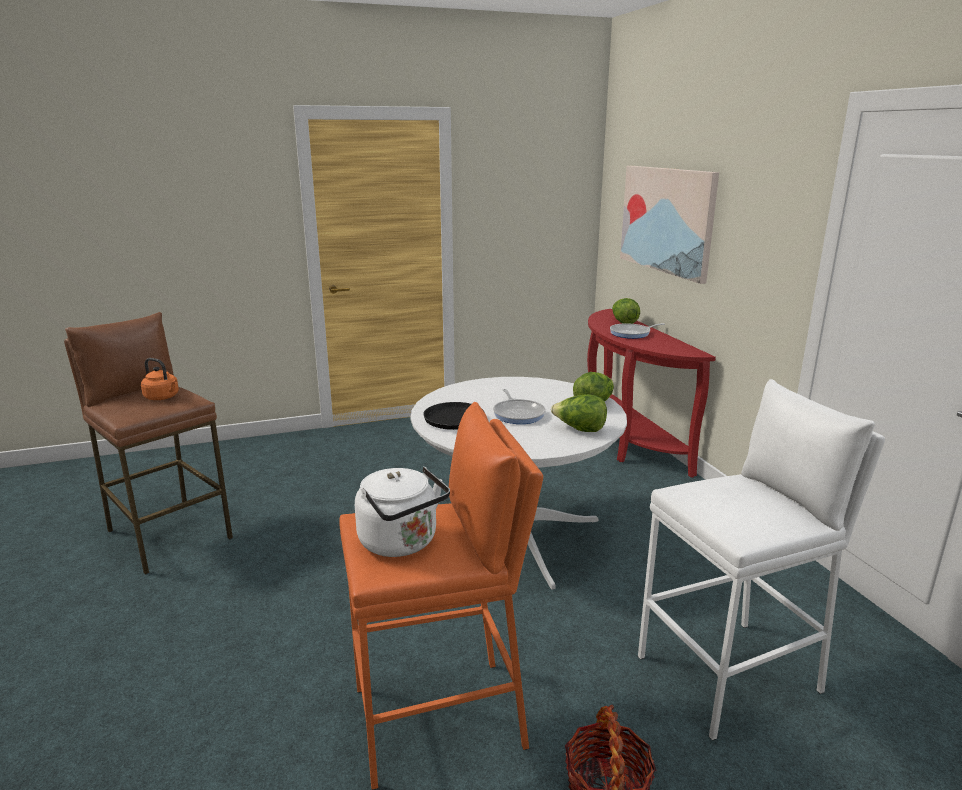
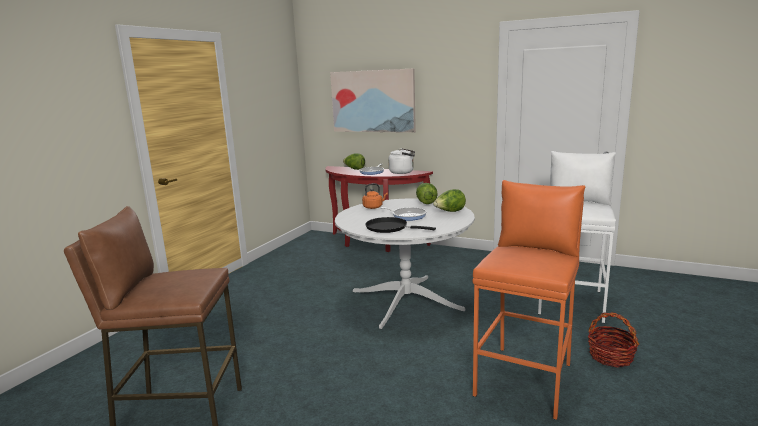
camera: 45 degrees left, 5 degrees down
(163, 397) = (180, 277): orange kettle -> orange kettle (374, 207)
(402, 543) = (533, 261): white kettle -> white kettle (403, 172)

